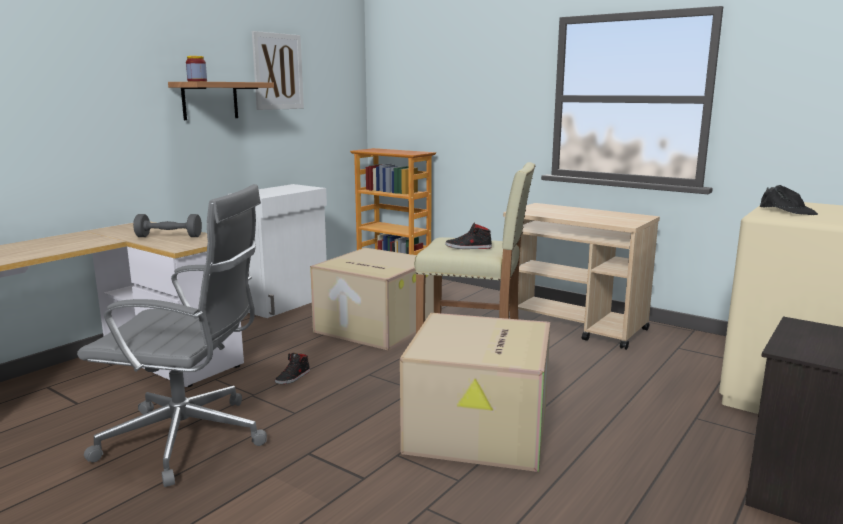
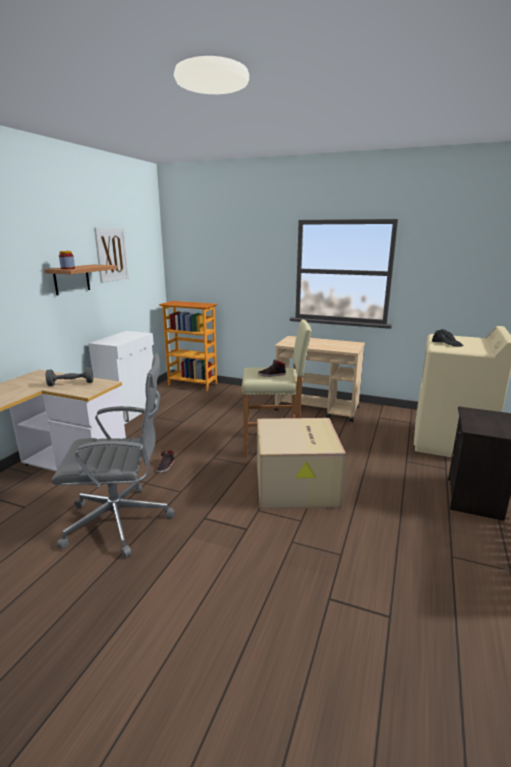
camera: 15 degrees left, 5 degrees up
(374, 327) = (199, 423): cardboard box -> none

